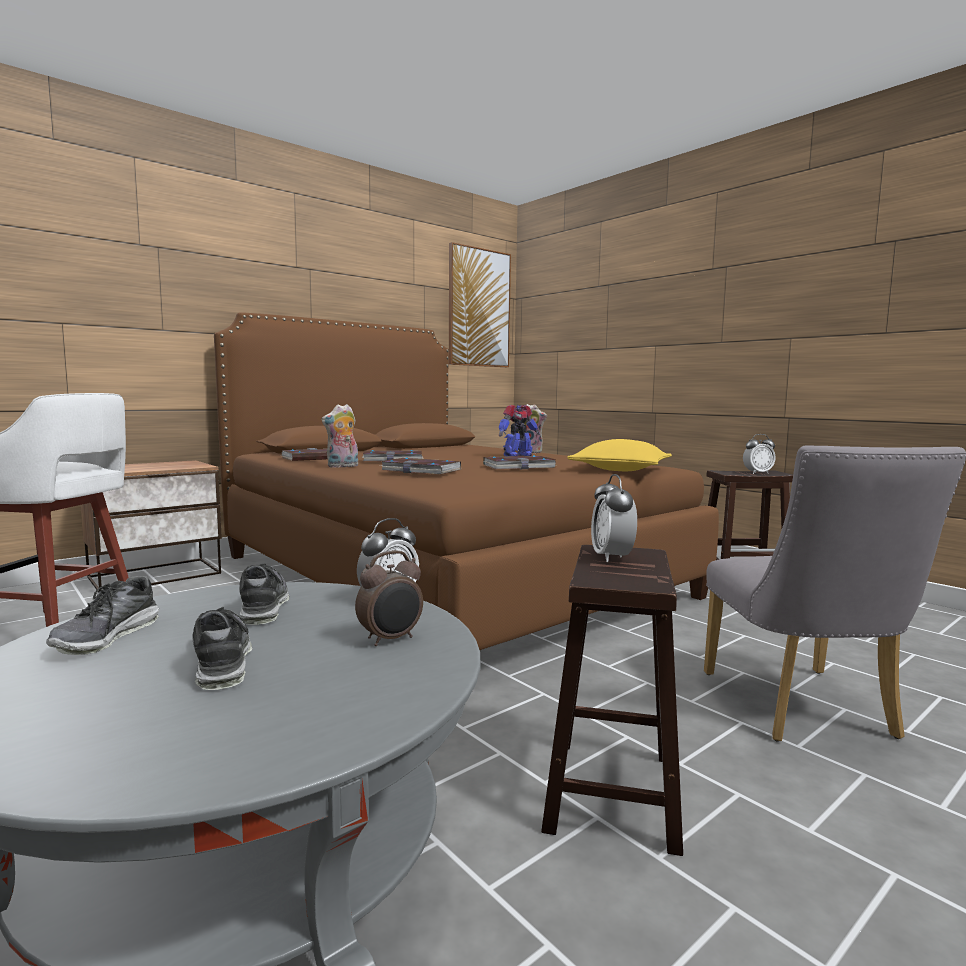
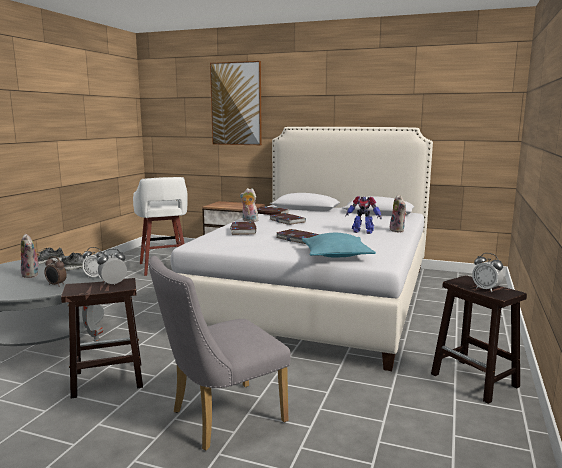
camera: 60 degrees right, 5 degrees up
(221, 661) = (32, 275): shoe -> plush toy
(443, 575) = (317, 297): brown bed -> white bed
(478, 308) = (477, 105): picture -> picture (236, 104)
(620, 470) = (336, 255): yellow pillow -> turquoise pillow

